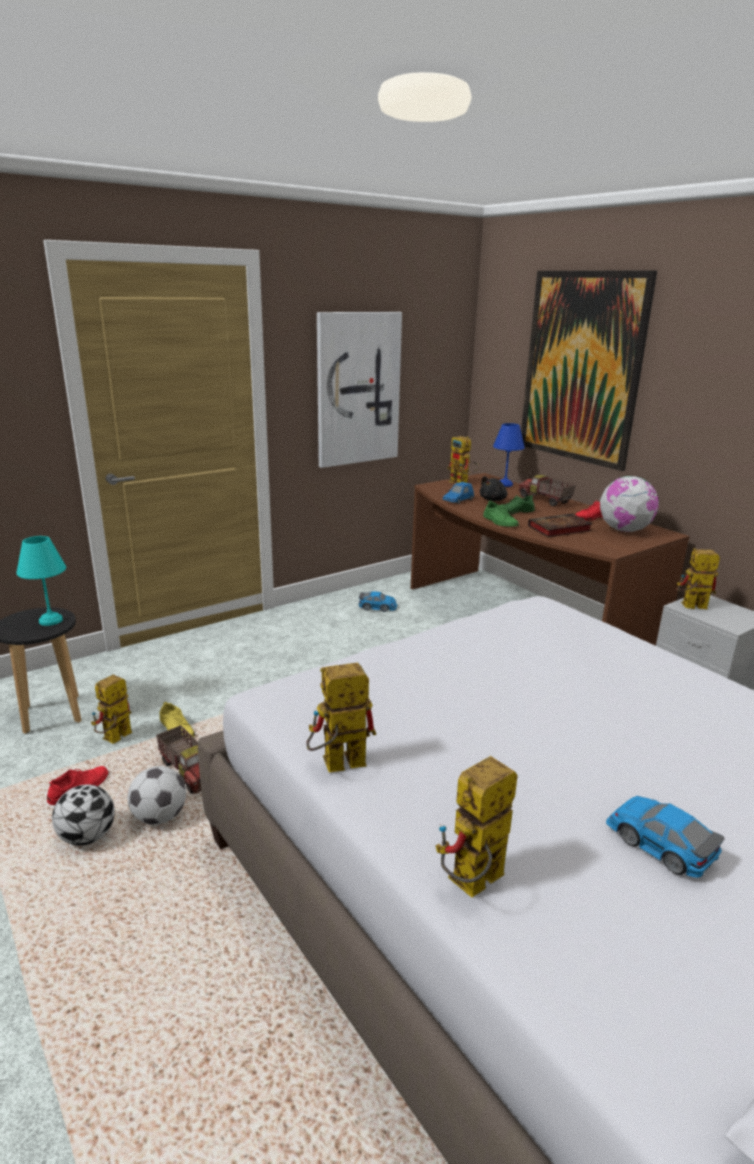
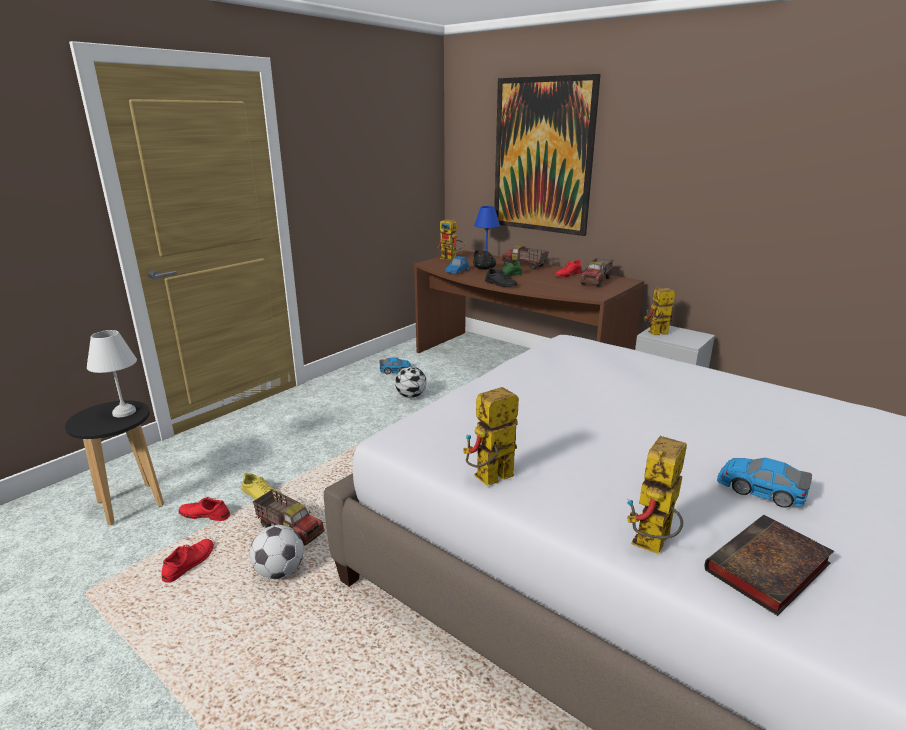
camera: 15 degrees left, 0 degrees up
(49, 620) = (123, 412): turquoise table lamp -> white table lamp
(88, 837) = (218, 603): football -> football (411, 396)
(114, 739) = (205, 515): toy robot -> red shoe
(357, 389) = (359, 183): picture -> none
(500, 522) = (500, 284): green shoe -> black shoe
(558, 529) = (548, 285): book -> book (766, 569)
(624, 530) = (596, 281): globe -> toy truck

